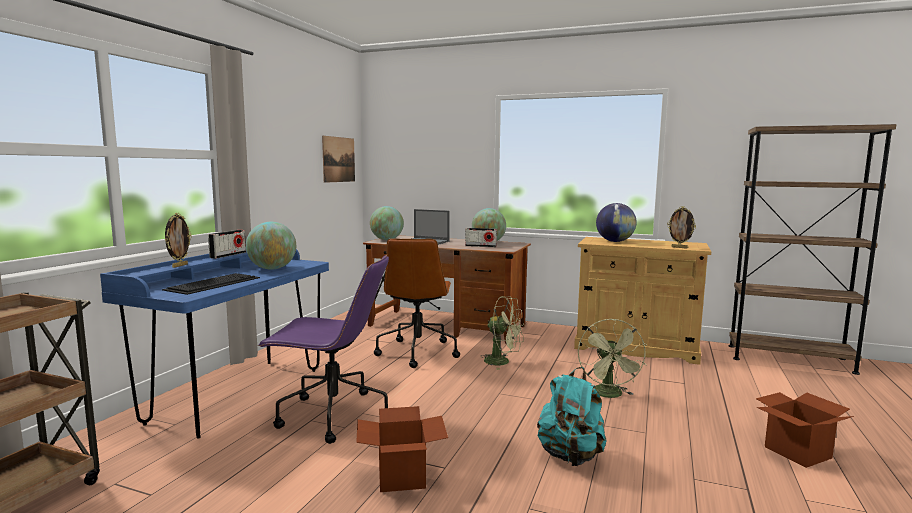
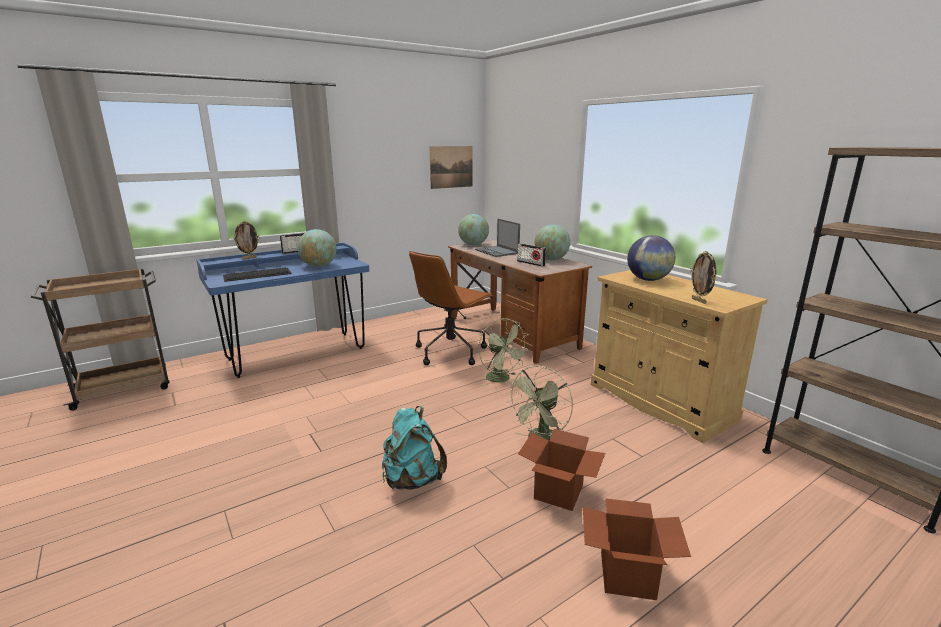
camera: 35 degrees right, 10 degrees up
(331, 416) = (319, 386): purple office chair -> none
(401, 476) = (289, 446): cardboard box -> cardboard box (558, 492)

